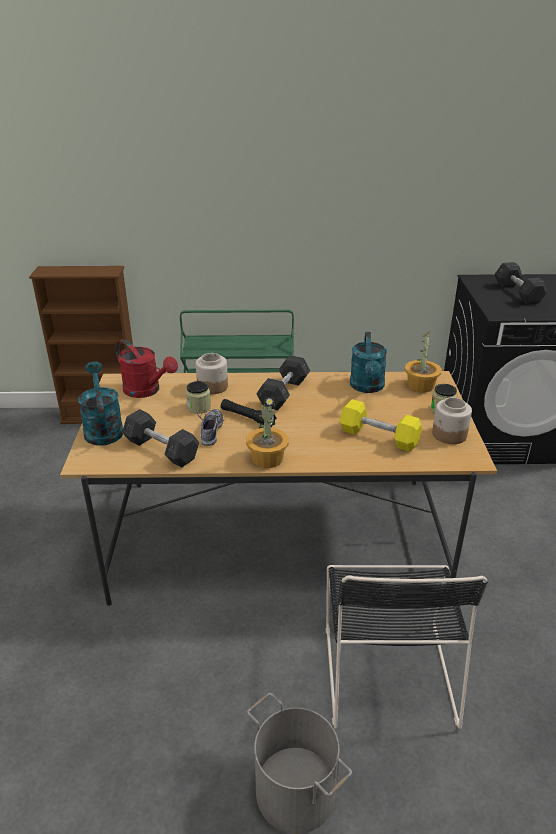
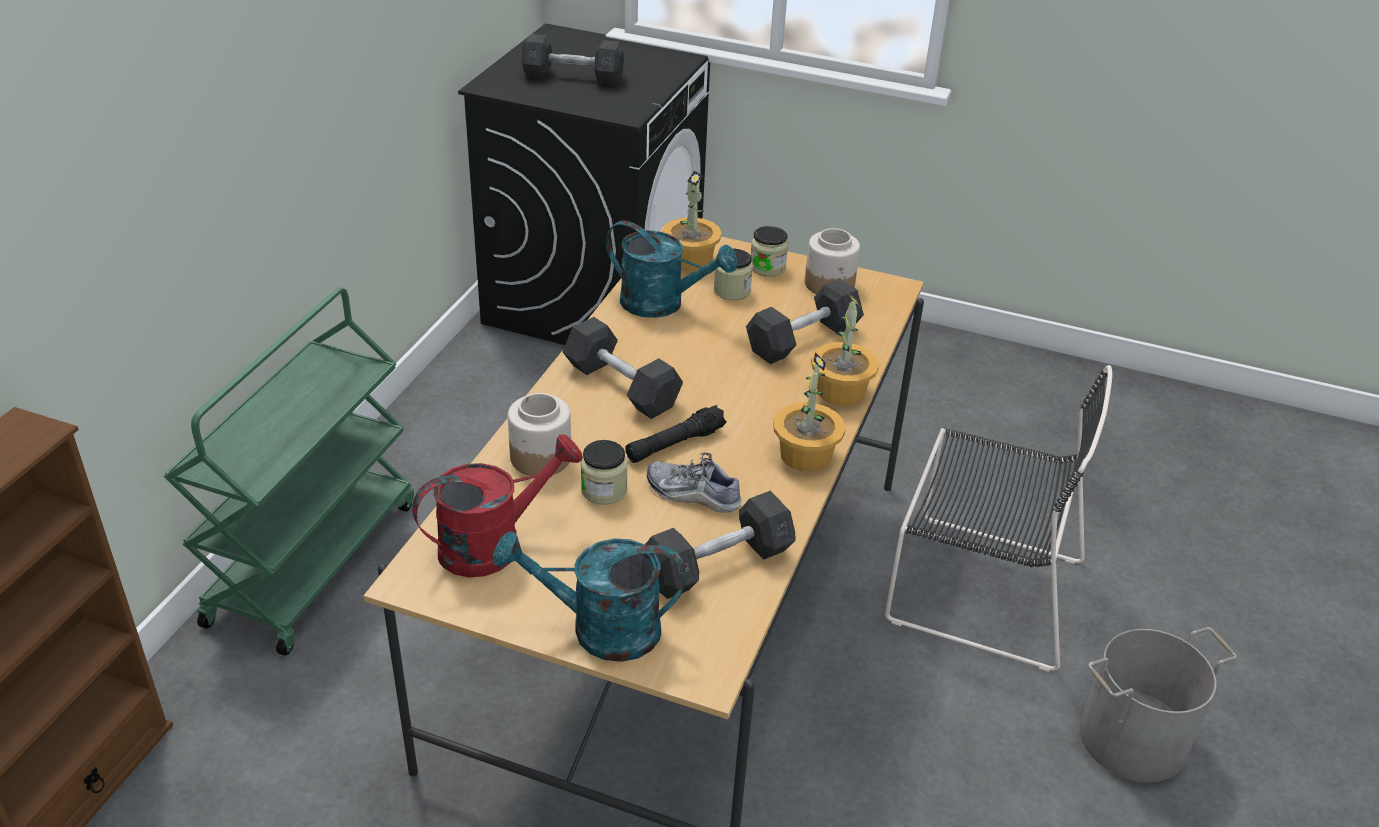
camera: 70 degrees left, 5 degrees up
(338, 459) = (840, 391): none -> potted plant
(379, 437) = (803, 339): yellow dumbbell -> grey dumbbell
(404, 404) = (732, 291): none -> jar

